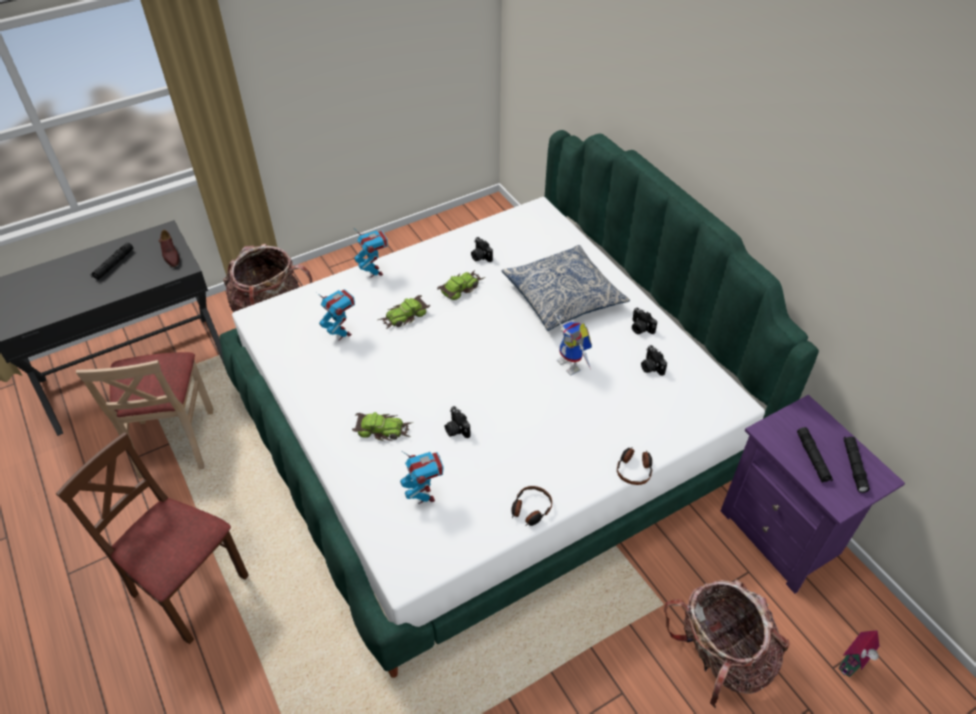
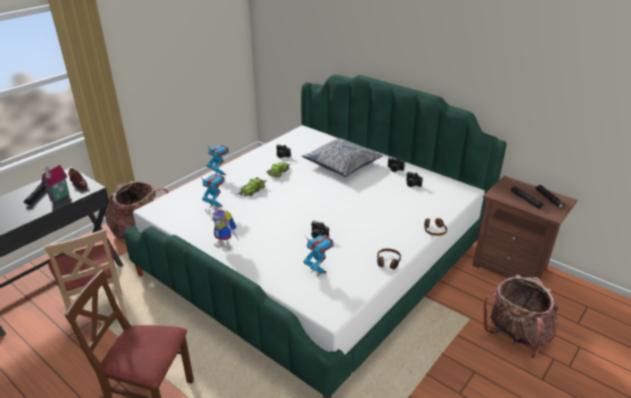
camera: 20 degrees left, 15 degrees down
(383, 429) = (271, 246): toy car -> none
(573, 365) = (368, 192): toy robot -> toy robot (226, 245)
(783, 535) = (512, 268): purple nightstand -> brown nightstand
(852, 665) = (587, 318): toy house -> toy house (60, 197)

